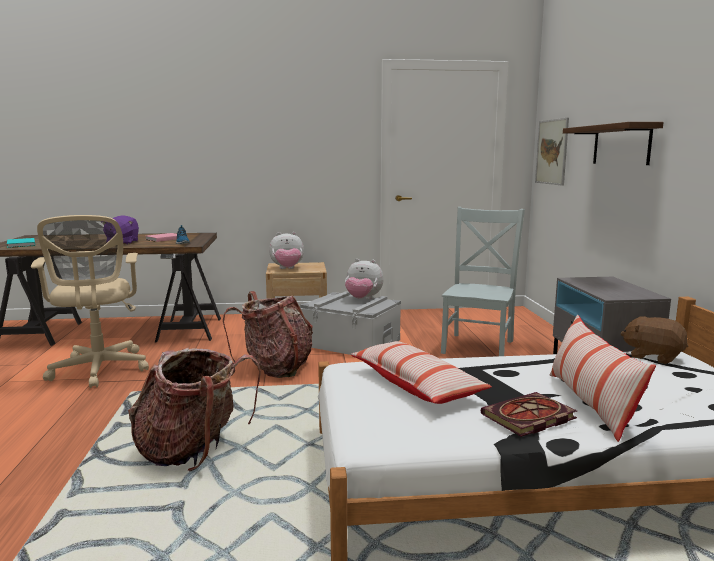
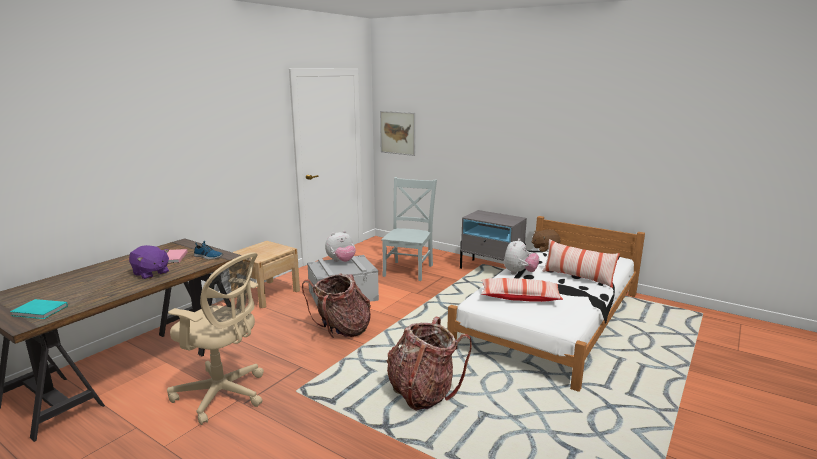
camera: 50 degrees left, 5 degrees up
(287, 269) = (262, 254): plush toy -> plush toy (519, 273)
(478, 346) = (409, 270): grey chair -> grey chair turned 45 degrees clockwise
(528, 418) = (580, 292): book -> none
(621, 145) = (471, 135): shelf -> none

